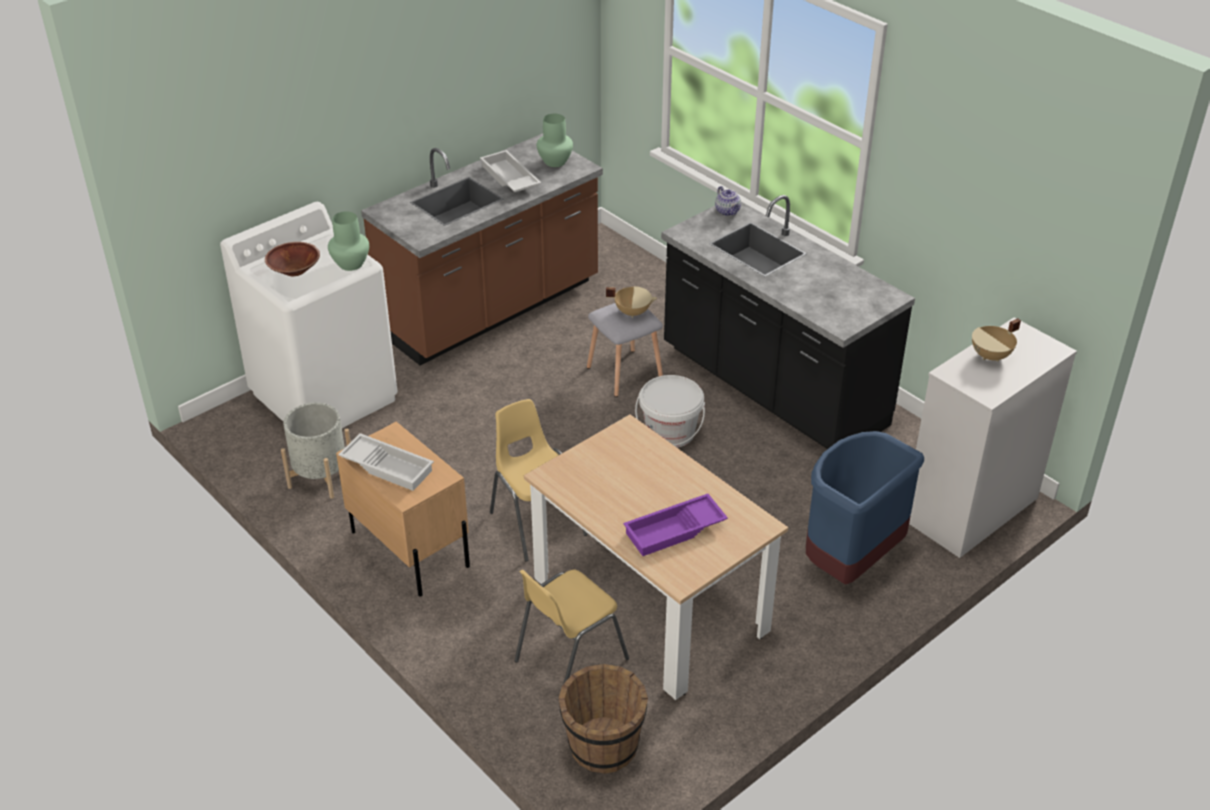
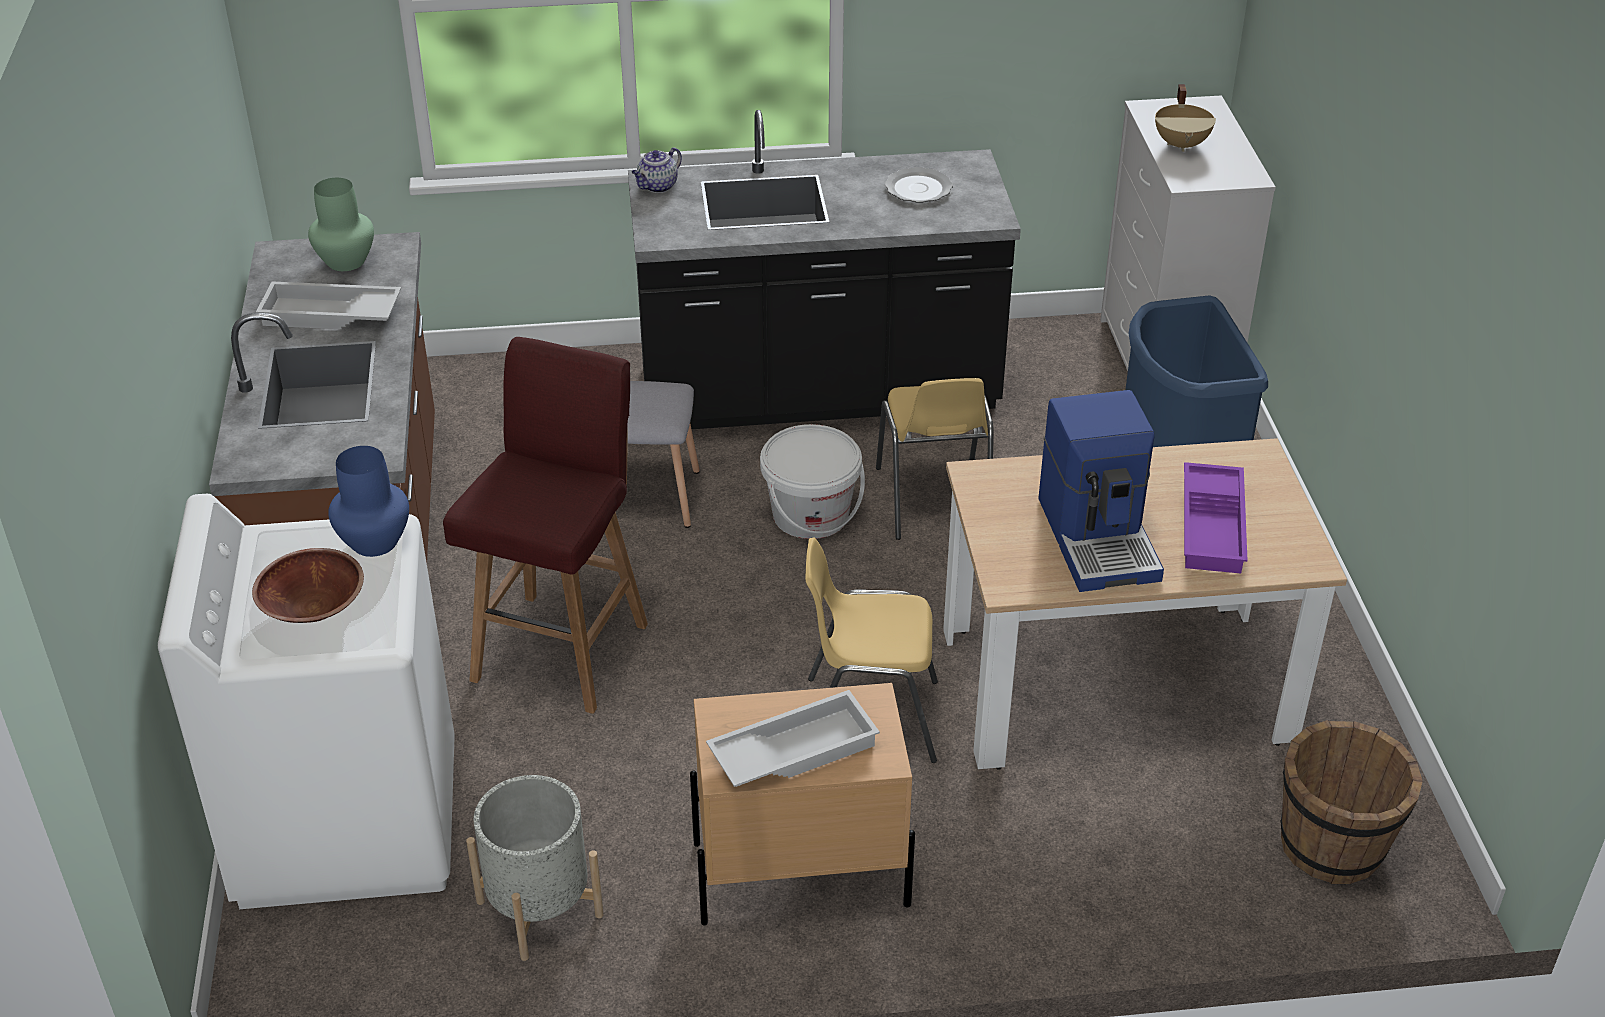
camera: 55 degrees left, 0 degrees up
(350, 263) = (373, 542): green vase -> blue vase
(488, 401) = (563, 649): none -> red stool
(569, 660) = (1156, 806): yellow chair -> yellow chair (933, 501)
(620, 492) = (1100, 537): none -> coffee machine
(632, 312) = (646, 394): beige cooking pot -> none
(728, 212) = (657, 186): teapot -> teapot turned 120 degrees clockwise
(837, 291) = (919, 189): none -> plate

